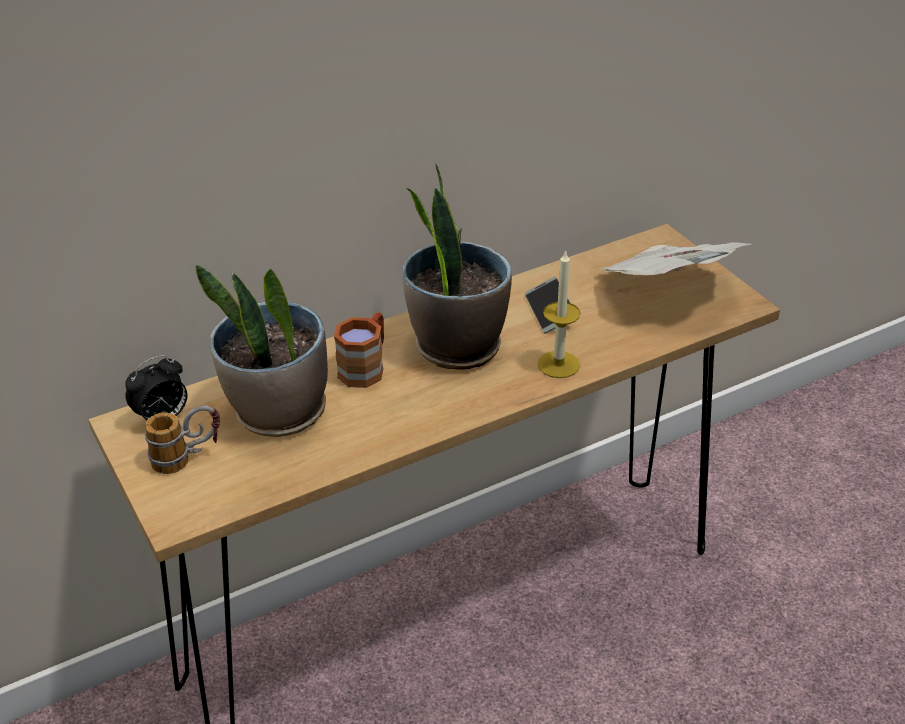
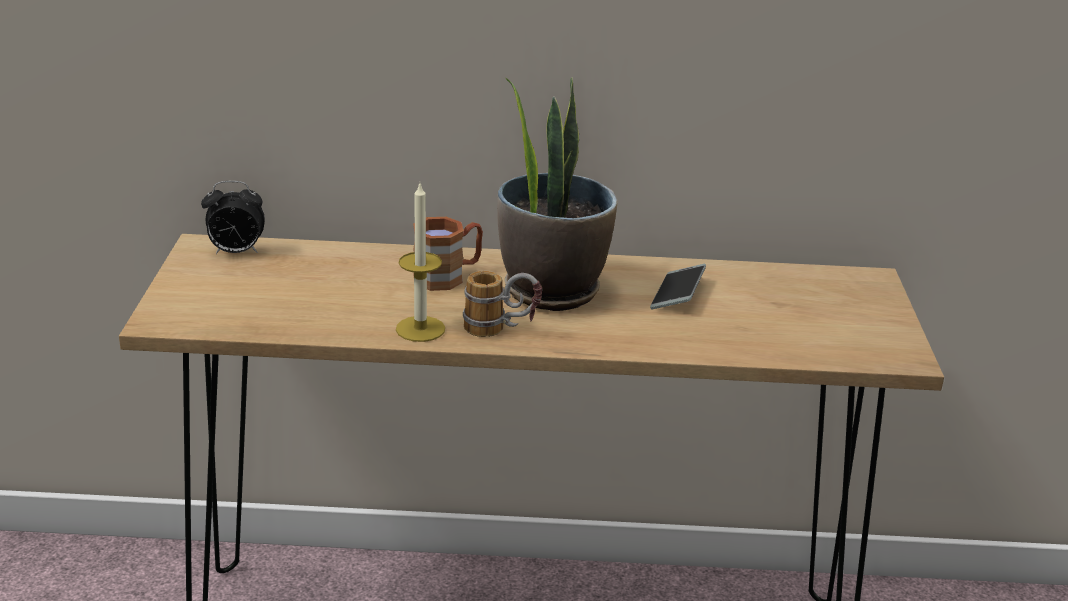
camera: 30 degrees right, 10 degrees down
(188, 458) = (221, 285): mug -> mug (501, 331)
(278, 412) = (332, 281): potted plant -> none
(558, 364) = (634, 336): candle -> candle (420, 329)
(668, 288) = (830, 318): newspaper -> none

